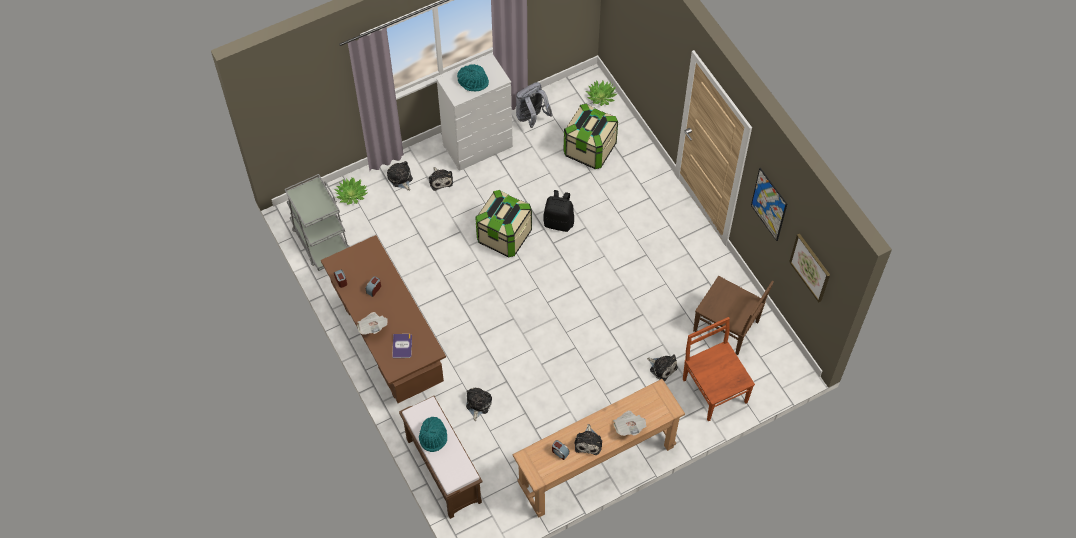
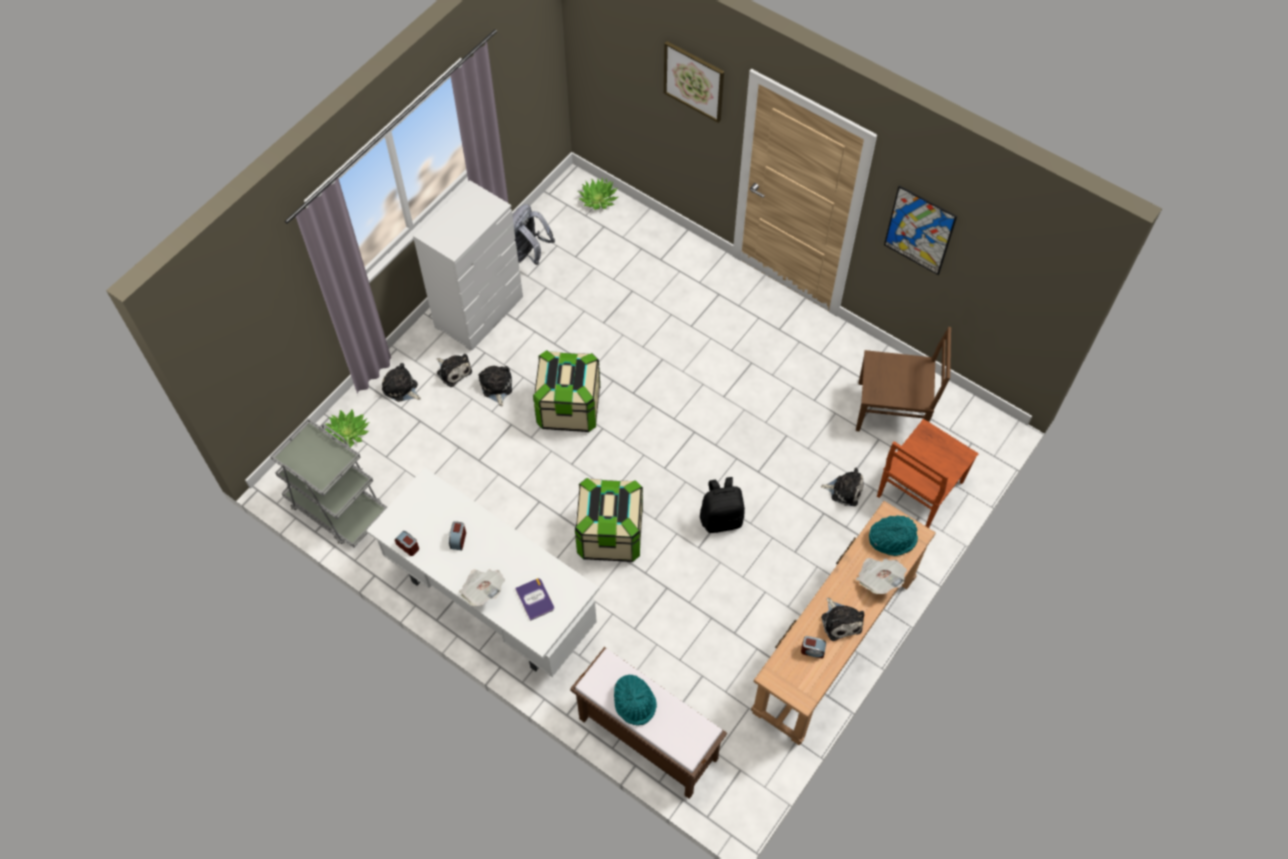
camera: 25 degrees left, 0 degrees up
(388, 343) = (491, 603): brown desk -> white desk
(473, 81) = (463, 222): turquoise hat -> turquoise hat (892, 538)
(478, 404) = (646, 632): plush toy -> plush toy (496, 387)
(559, 222) = (626, 365): black backpack -> black backpack (721, 518)
(589, 149) = (617, 265): storage box -> storage box (610, 535)
(714, 389) = (918, 490): brown chair -> brown chair turned 90 degrees counterclockwise
(810, 267) = (1007, 287): picture -> picture (694, 81)

